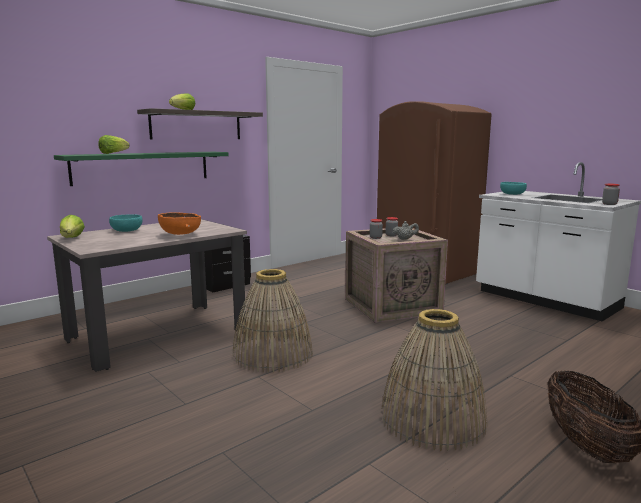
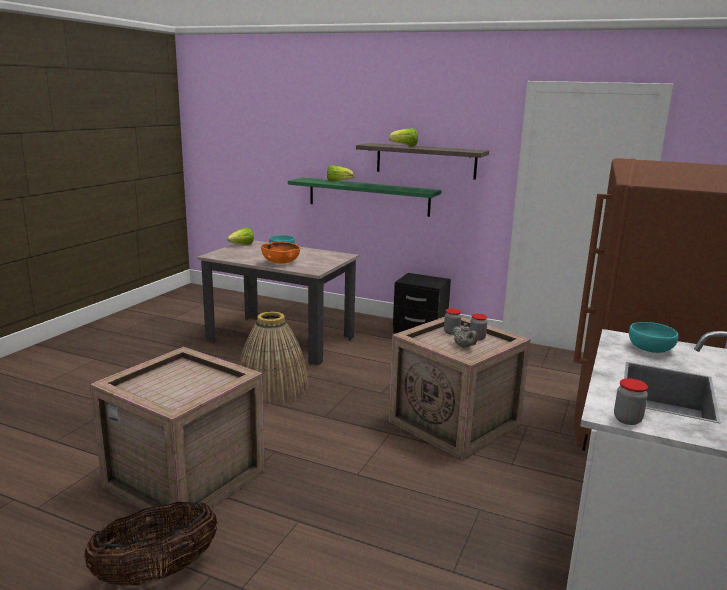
camera: 65 degrees right, 5 degrees up
(432, 419) = (182, 479): basket -> crate

